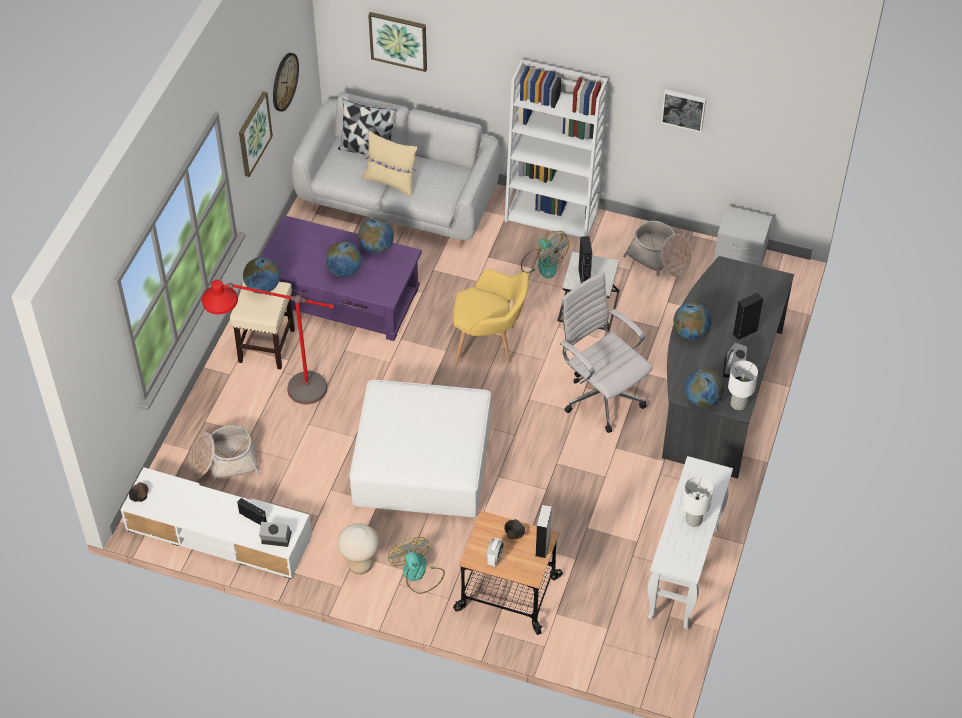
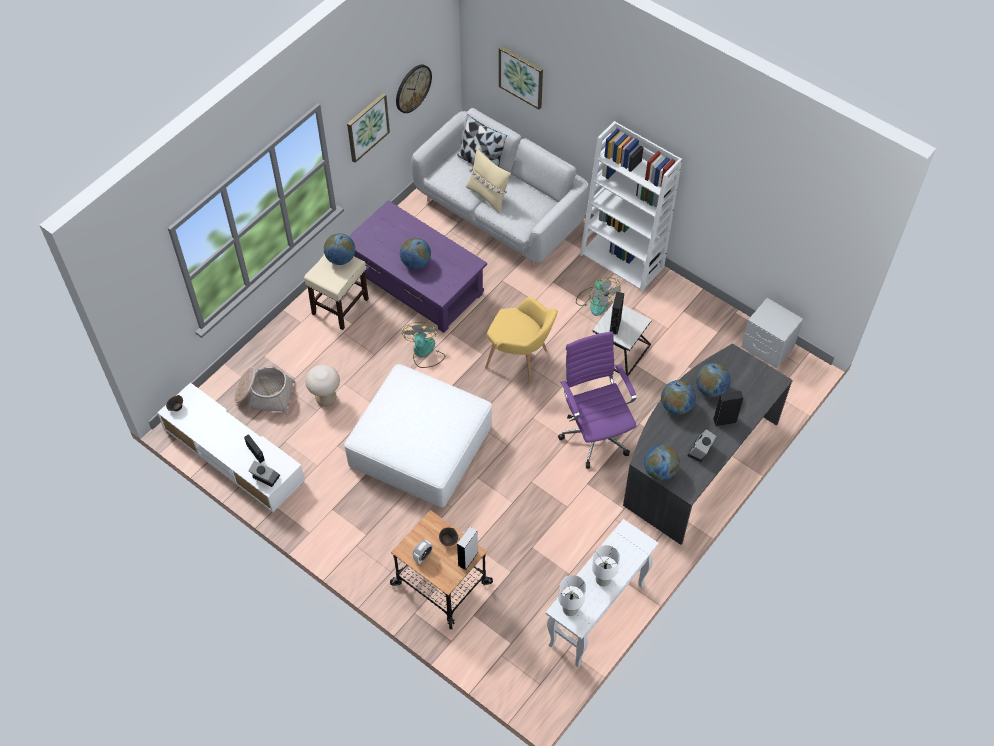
camera: 20 degrees right, 5 degrees up
(279, 393) = (332, 350): red floor lamp -> none
(360, 565) = (332, 519): beige stool -> beige stool (326, 399)
(376, 247) = (451, 250): globe -> globe (711, 389)
(418, 574) = (375, 542): fan -> fan (424, 352)
(601, 396) = (594, 434): white office chair -> purple office chair
(659, 258) = (698, 325): basket -> none
(684, 109) = (741, 204): picture -> none
(738, 404) = (689, 485): white table lamp -> white table lamp (570, 609)

